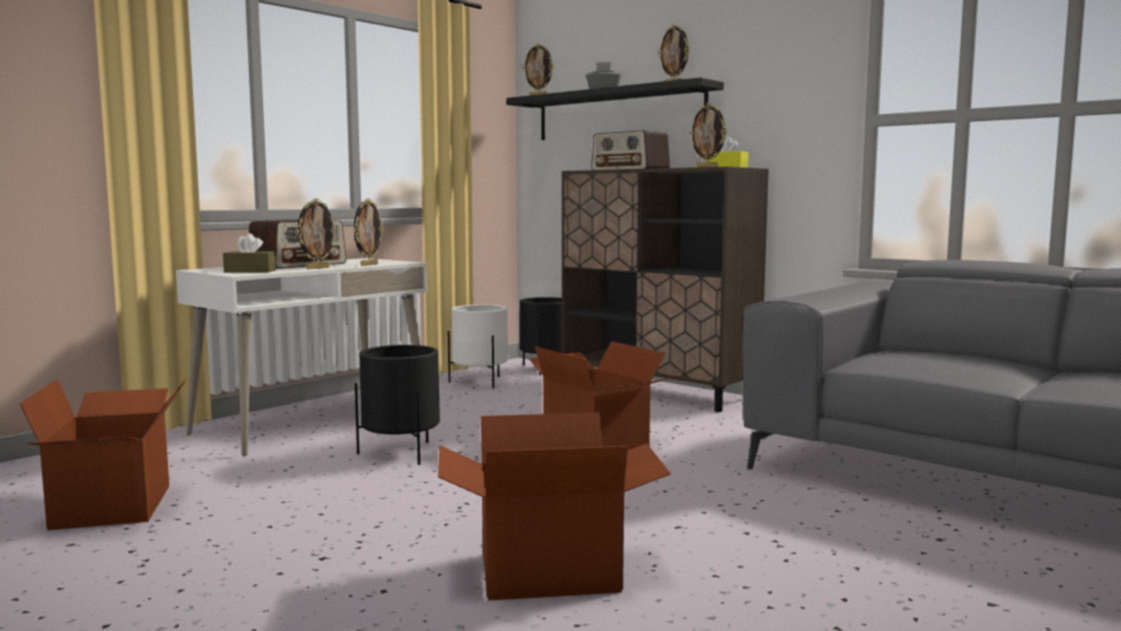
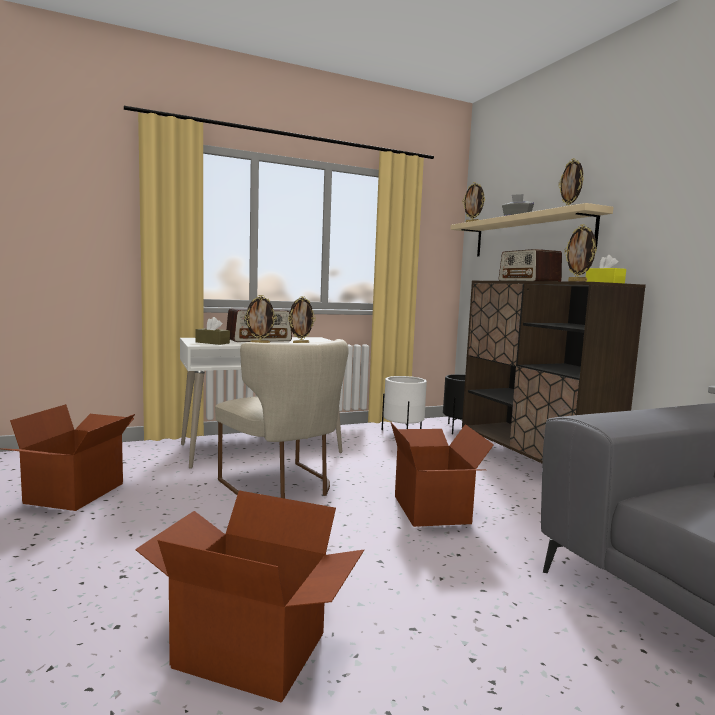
camera: 25 degrees right, 0 degrees up
(401, 453) = (283, 487): black planter -> beige chair
(618, 114) = (530, 236): black shelf -> beige shelf

